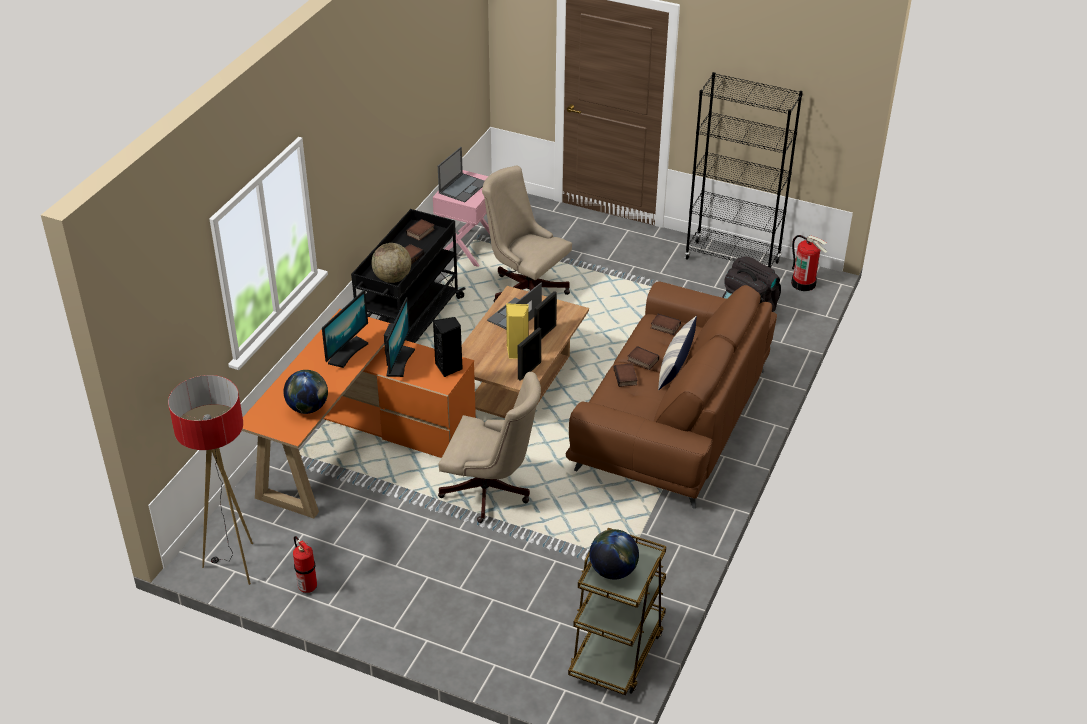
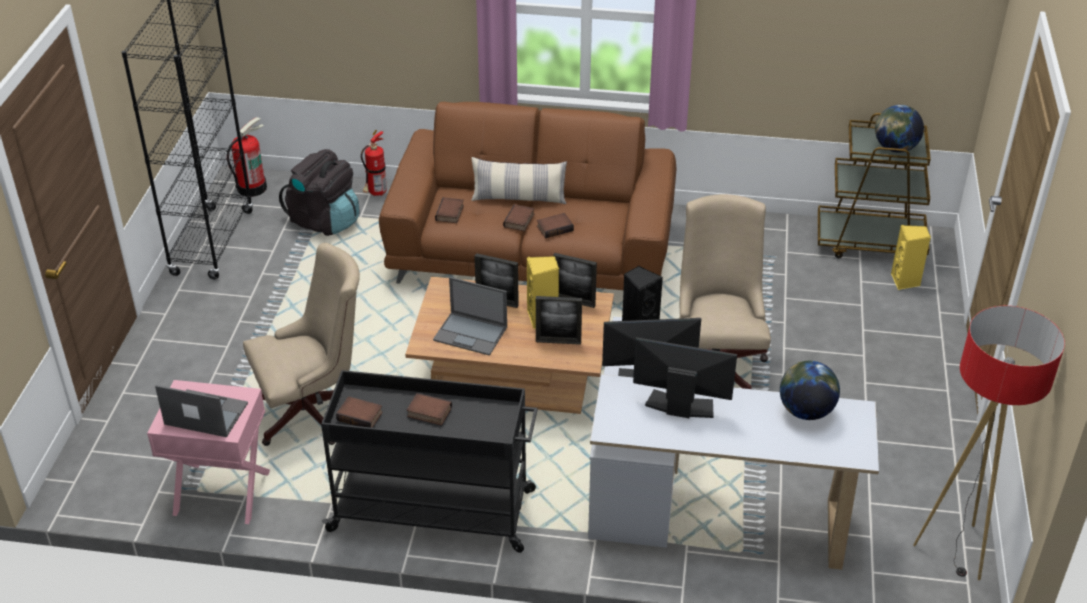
camera: 105 degrees left, 0 degrees up
(306, 586) = (942, 474): fire extinguisher -> fire extinguisher (376, 194)
(357, 446) = (697, 496): orange desk -> white desk
(392, 278) = (486, 416): globe -> none
(487, 354) = (558, 341): none -> picture frame
(525, 288) = (313, 411): beige office chair -> beige office chair turned 135 degrees counterclockwise
(548, 656) = (905, 281): none -> yellow speaker

